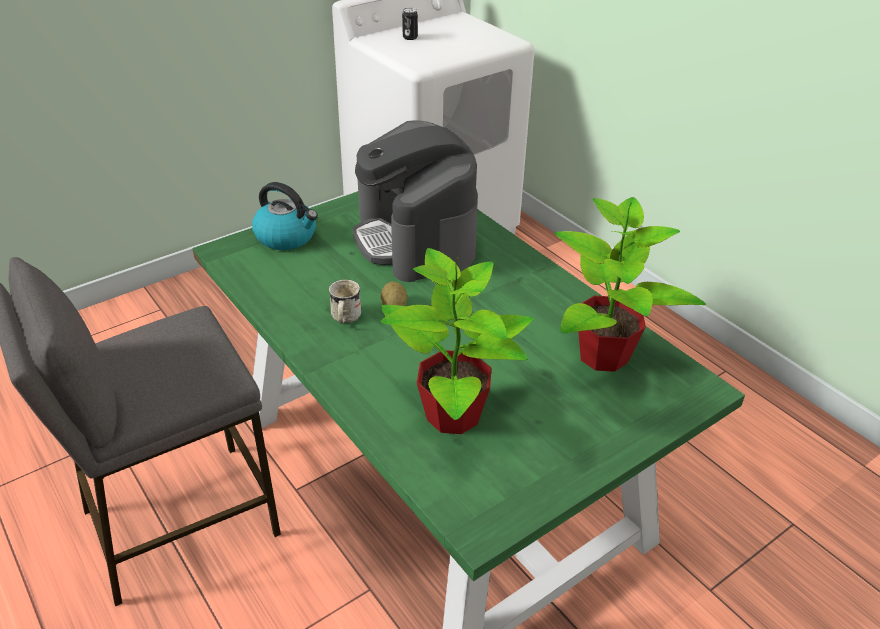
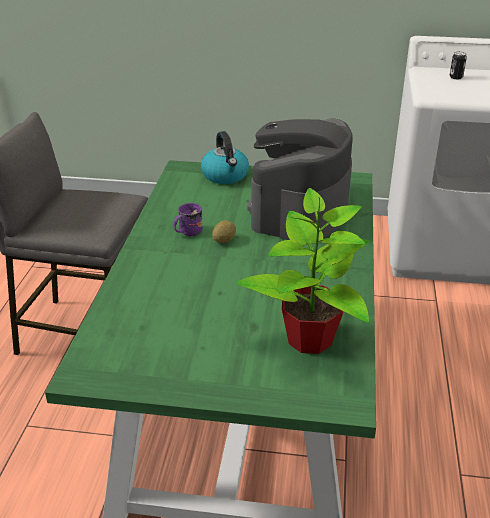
camera: 45 degrees right, 5 degrees down
(344, 318) = (187, 232): white mug -> purple mug
(454, 415) = (161, 314): potted plant -> none

